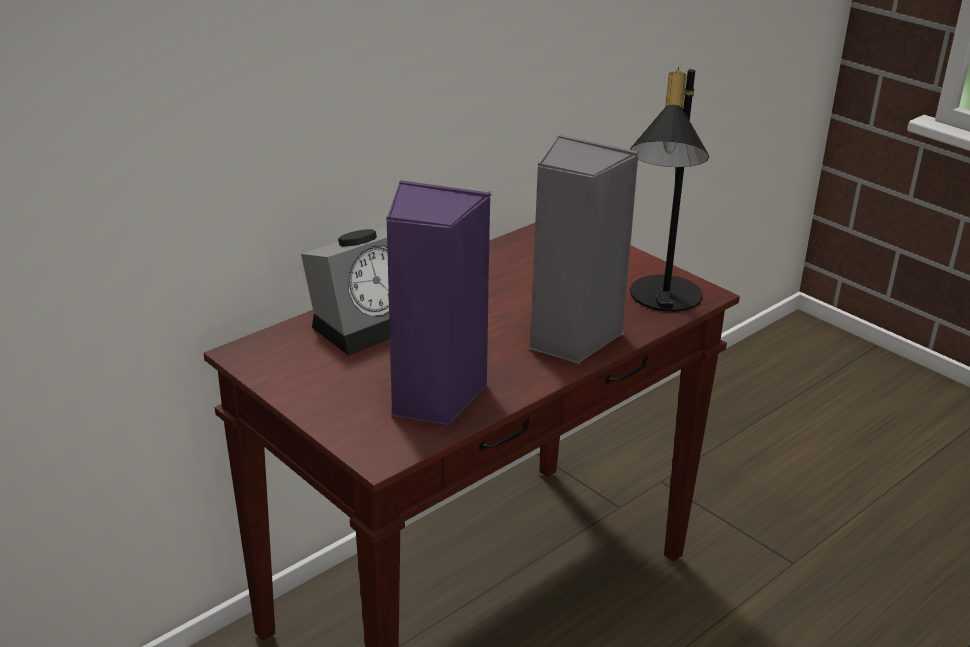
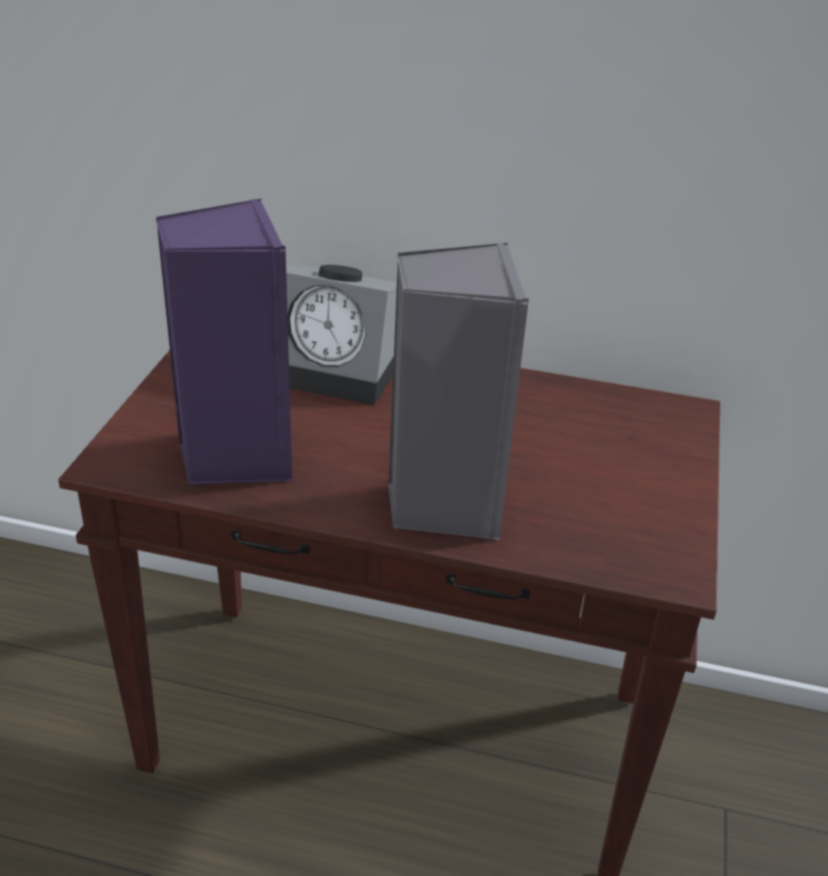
camera: 55 degrees right, 5 degrees up
(660, 300) = (613, 543): black table lamp -> none

